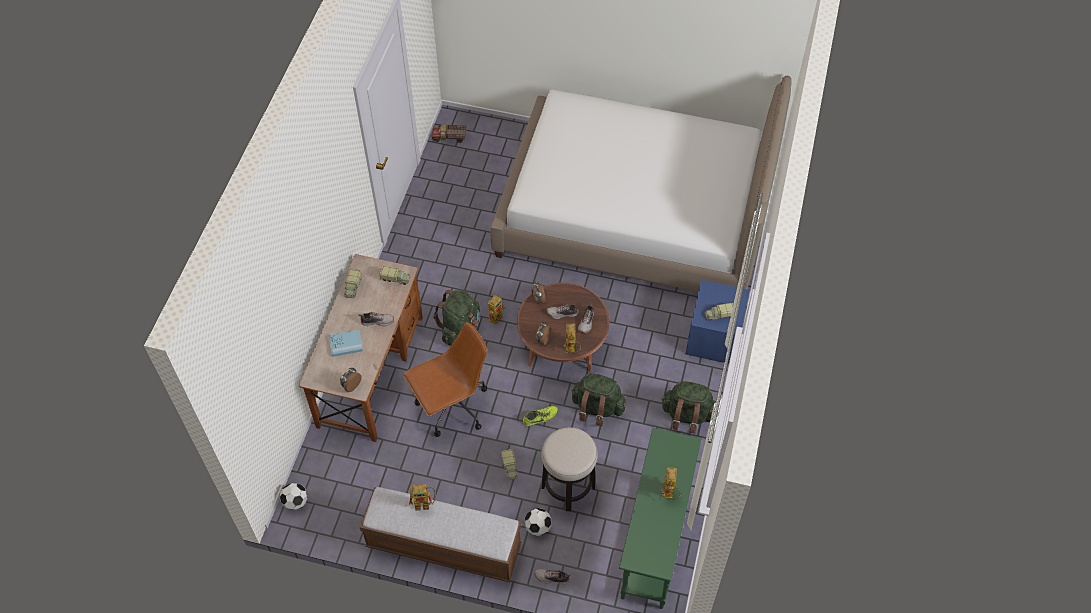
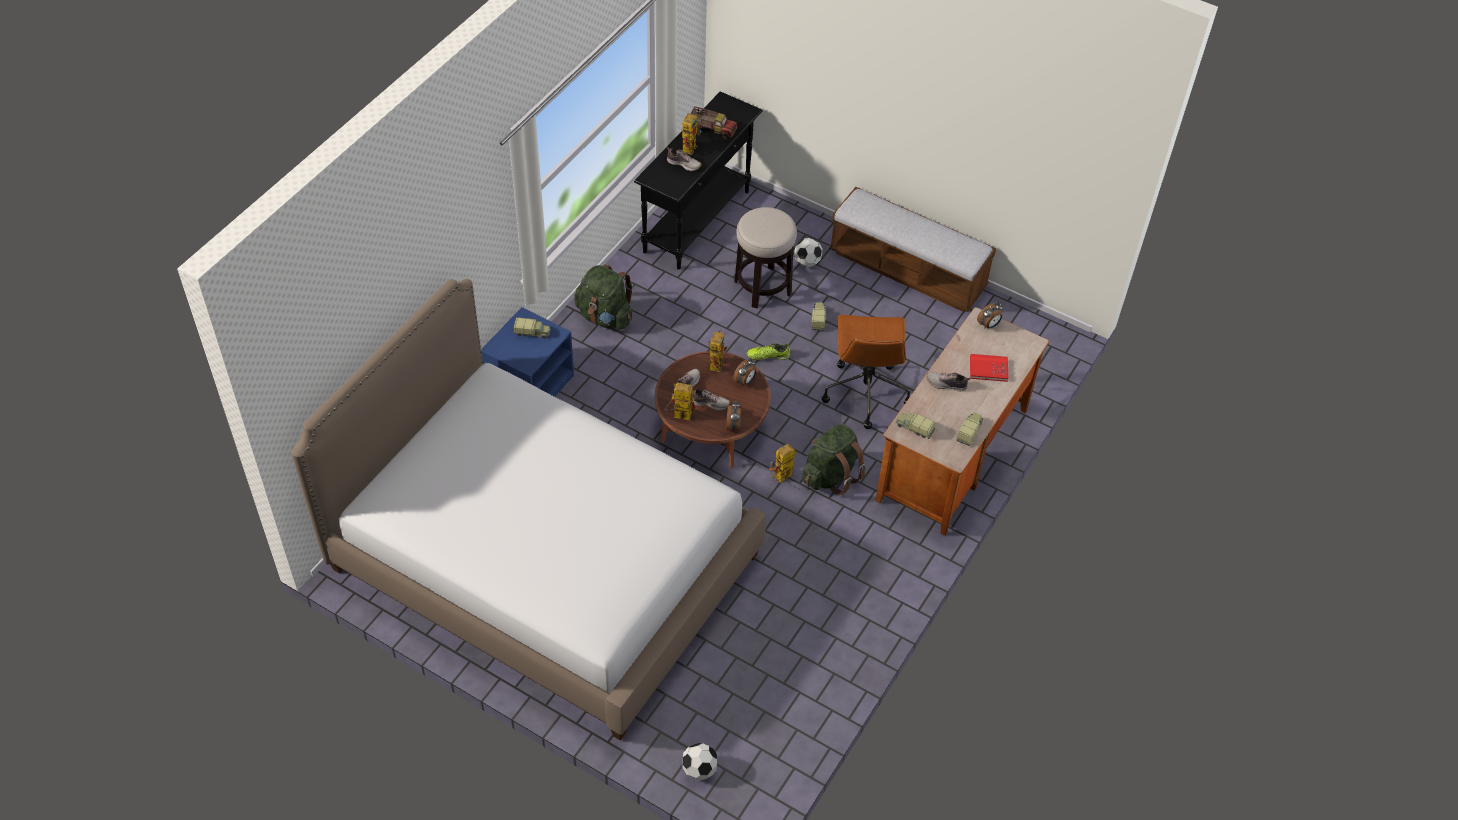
camera: 165 degrees left, 5 degrees down
(295, 502) = (1057, 346): football -> football (699, 769)
(346, 344) = (988, 369): blue book -> red book
(425, 503) = (925, 245): toy robot -> toy robot (678, 415)
(449, 138) = (766, 767): toy truck -> toy truck (712, 129)
(452, 407) = (865, 392): brown office chair -> brown office chair turned 75 degrees counterclockwise
(552, 578) = (808, 221): shoe -> shoe (684, 164)
(597, 408) = (700, 349): green backpack -> none
(654, 544) = (697, 221): green console table -> black console table

